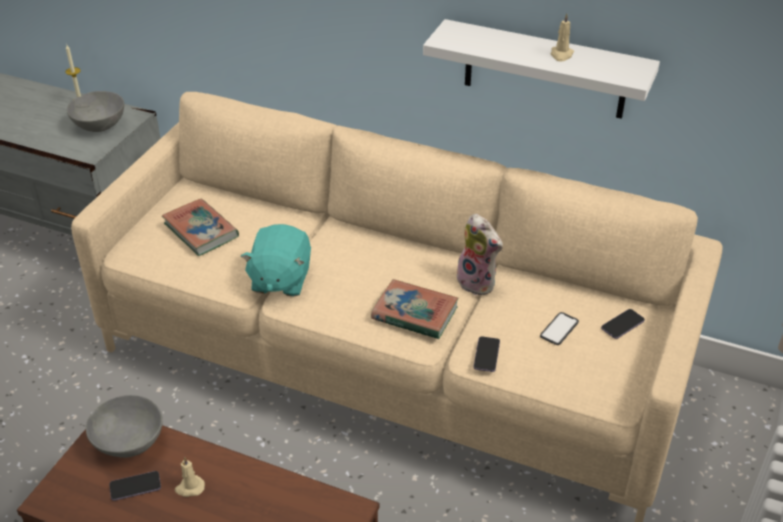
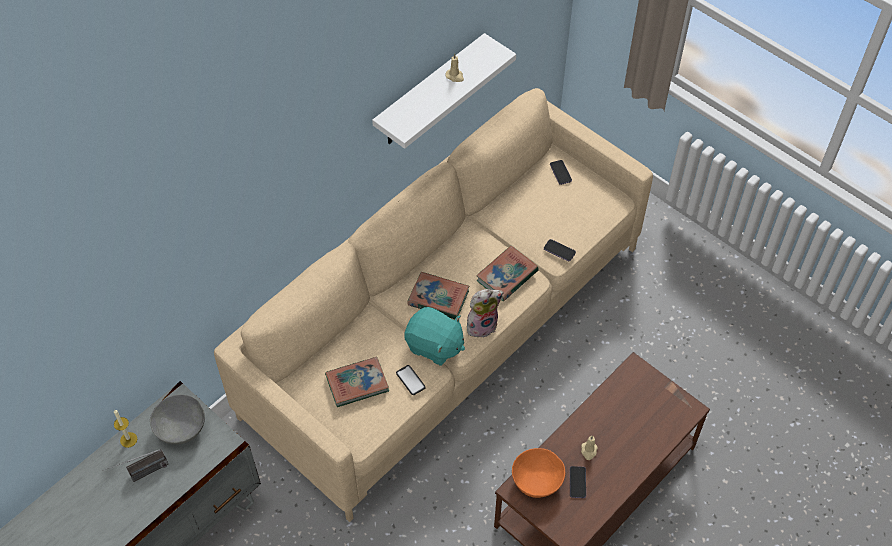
camera: 70 degrees left, 15 degrees up
(41, 117) = (140, 475): none -> radio
(129, 442) = (537, 480): grey bowl -> orange bowl
(348, 263) = (438, 298): none -> book
(478, 282) = (487, 231): plush toy -> plush toy (482, 325)
(559, 329) = (552, 205): phone -> phone (410, 380)

